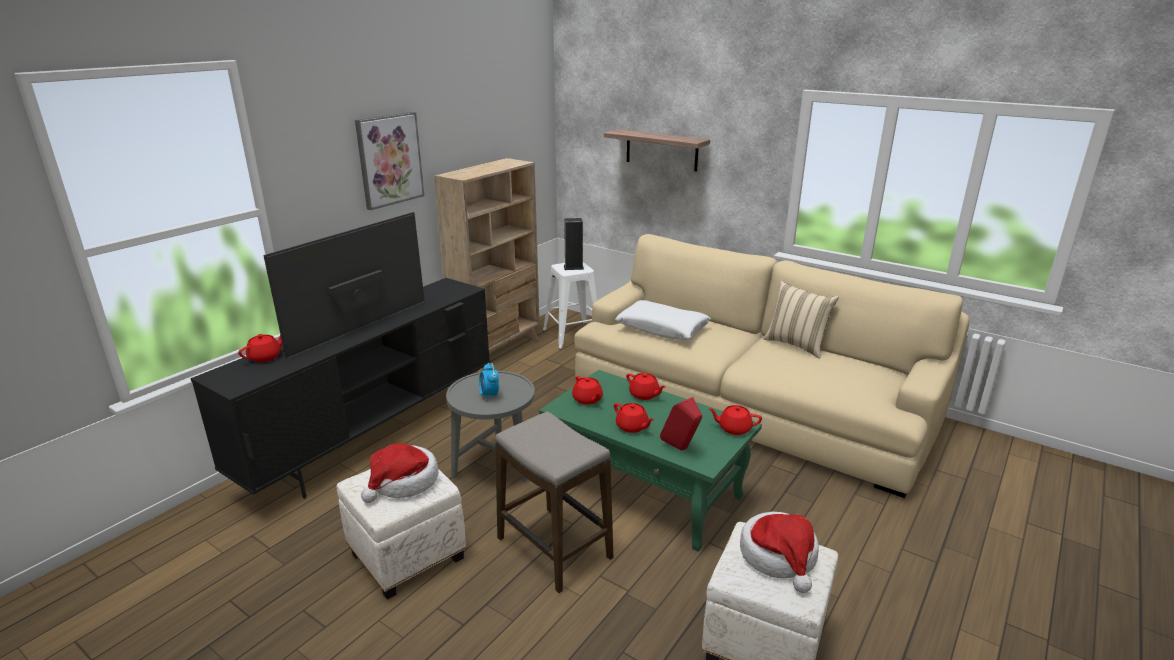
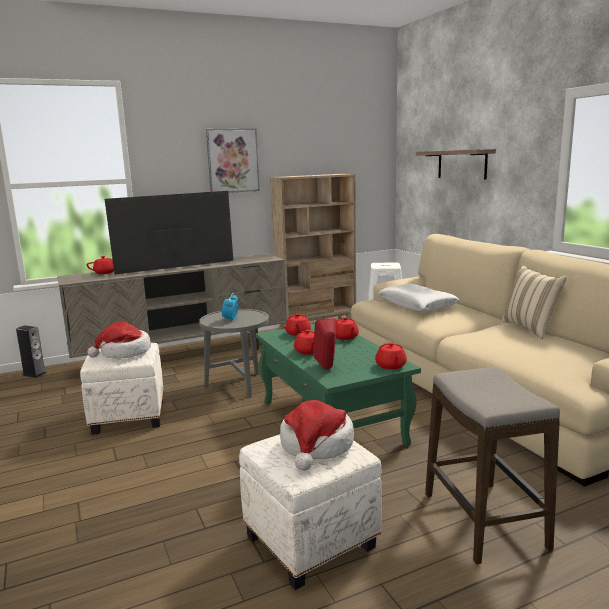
camera: 30 degrees right, 10 degrees down
(376, 437) = (184, 356): black tv stand -> beige tv stand
(554, 548) = (222, 437): stool -> stool (483, 521)
(573, 267) = (386, 265): speaker -> speaker (34, 374)
(734, 428) = (390, 366): red teapot -> red teapot turned 135 degrees counterclockwise

